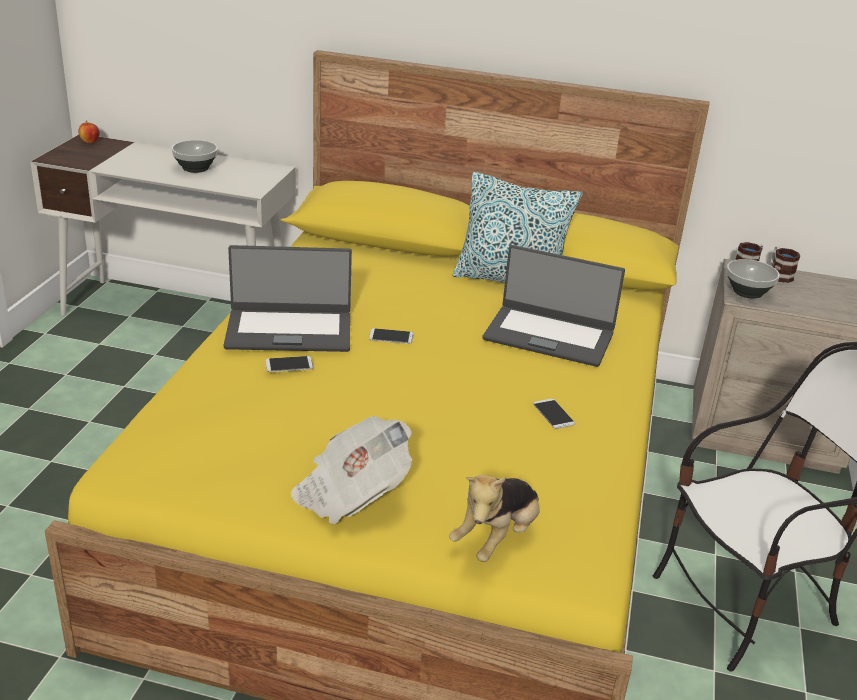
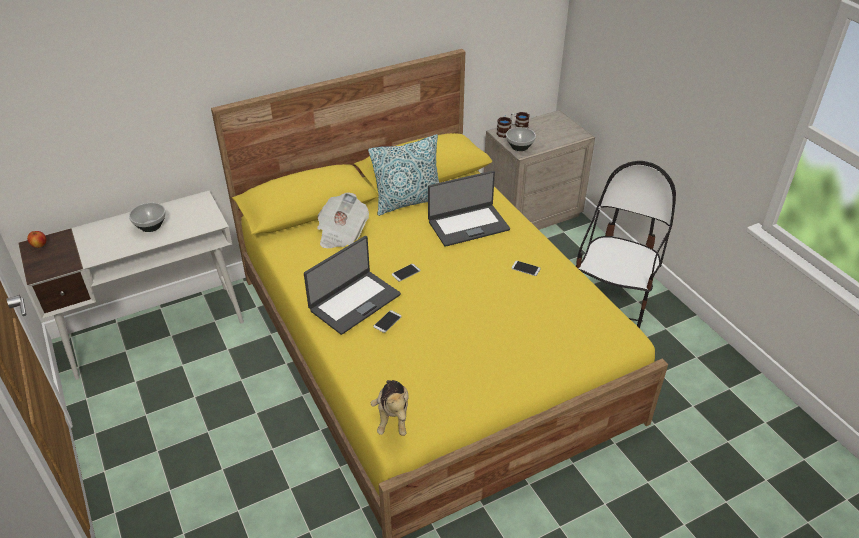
camera: 40 degrees left, 10 degrees up
(351, 493) = (507, 367): newspaper -> newspaper (341, 233)
(497, 538) = (584, 345): plush toy -> plush toy (393, 416)

